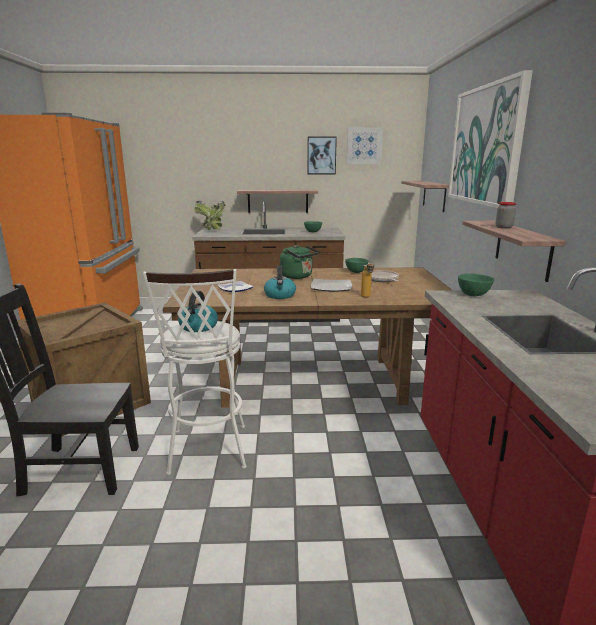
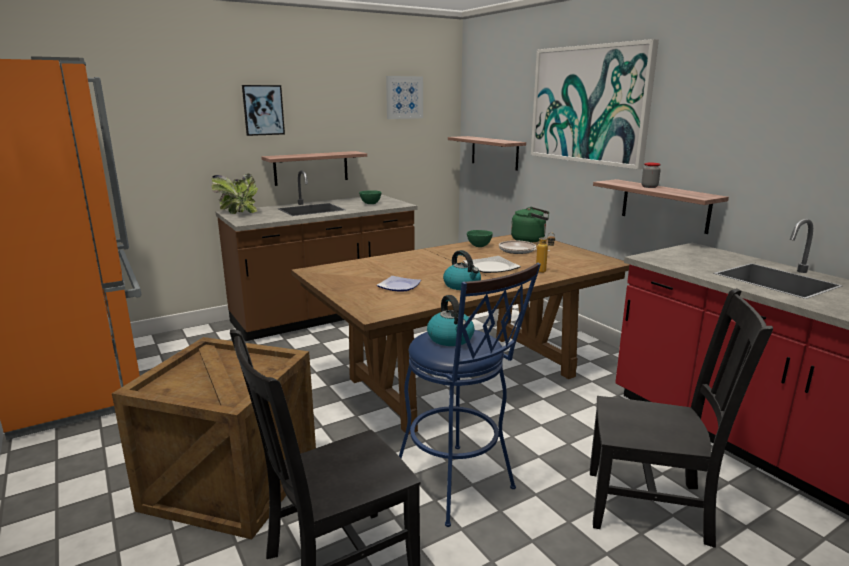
camera: 30 degrees left, 0 degrees up
(207, 453) = (459, 488): white stool -> blue stool
(298, 276) = (434, 260): green kettle -> green kettle (530, 240)
(321, 155) = (359, 109): picture -> picture (263, 110)
(334, 525) = (652, 506): none -> black chair
(474, 295) = (668, 254): green bowl -> none

